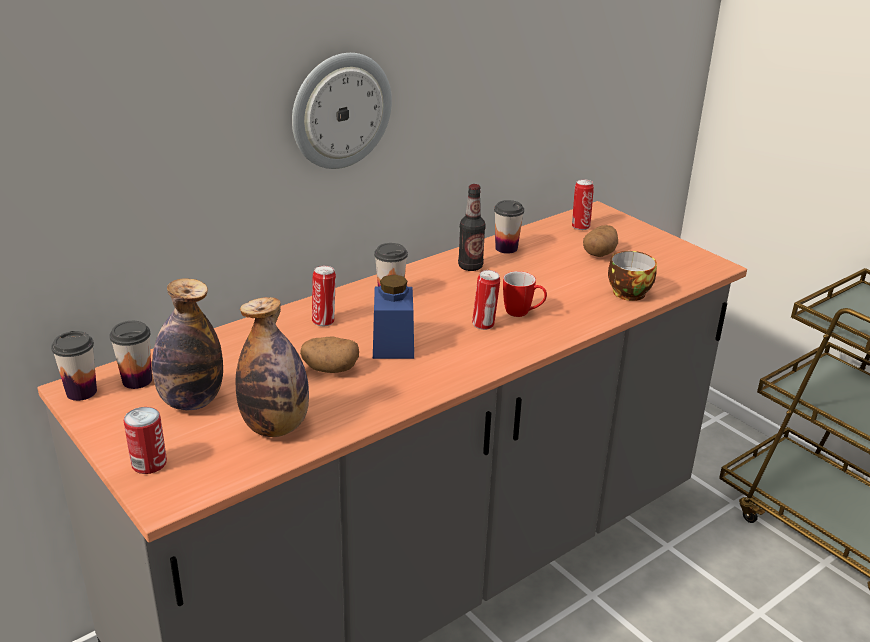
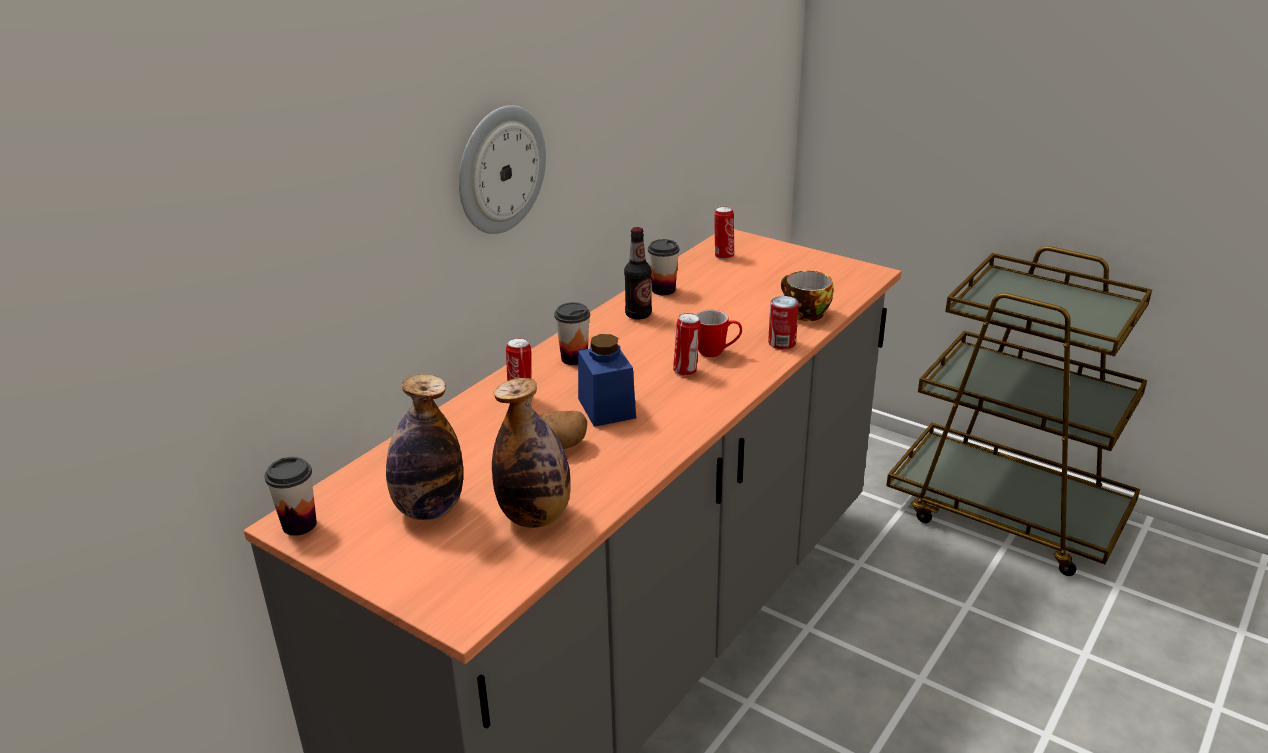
camera: 15 degrees left, 0 degrees up
(137, 380) = (355, 500): cup -> none
(149, 463) = (423, 583): can -> can (782, 343)
(599, 253) = (757, 279): potato -> none

